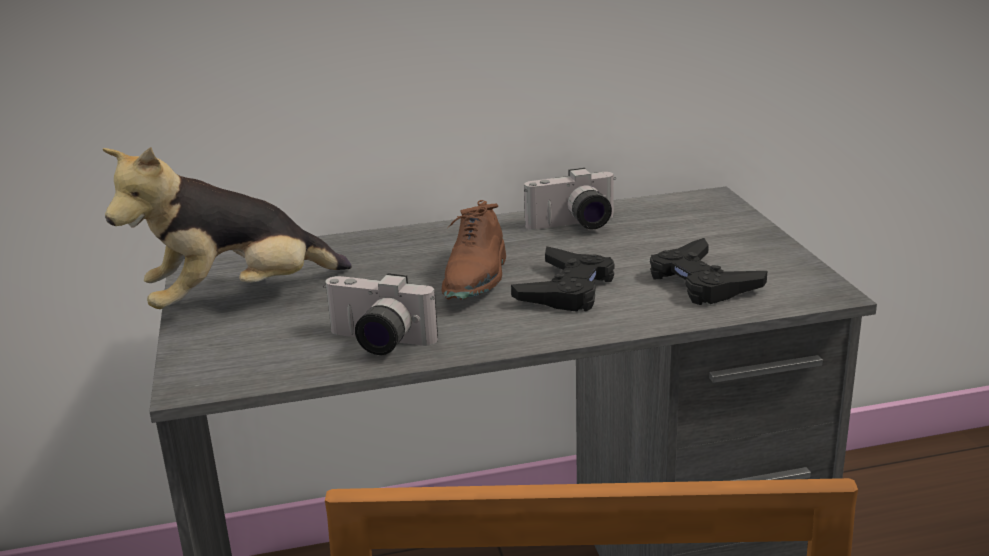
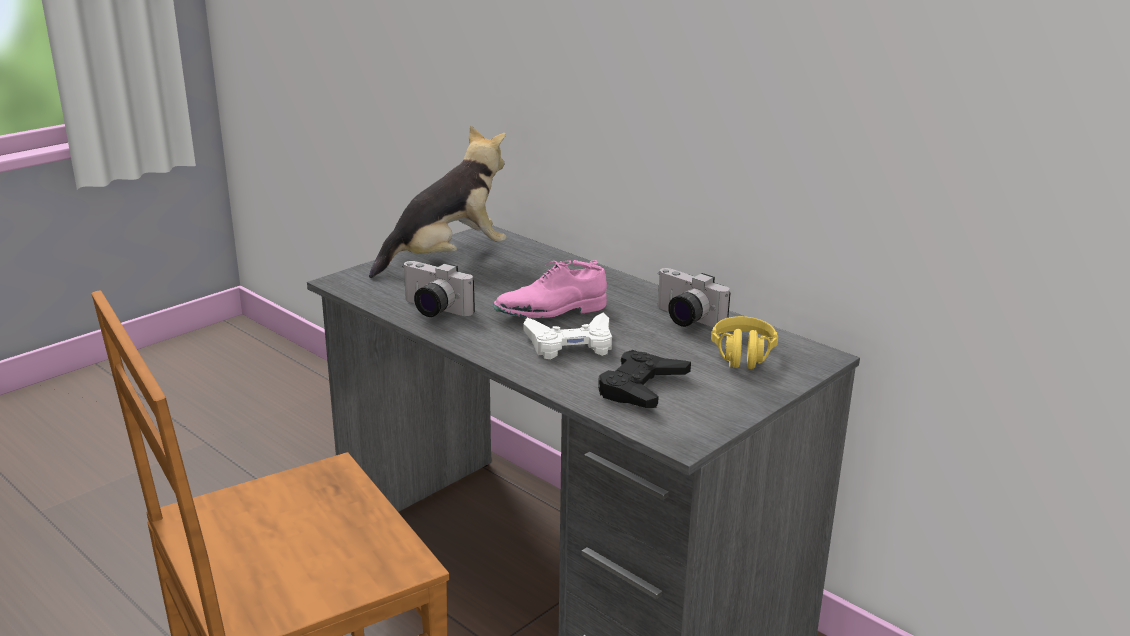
camera: 55 degrees right, 0 degrees up
(237, 300) = (447, 258): plush toy -> plush toy turned 120 degrees clockwise
(377, 343) = (432, 310): camera -> camera turned 45 degrees counterclockwise
(476, 280) = (551, 312): brown shoe -> pink shoe
(566, 289) = (570, 344): black game controller -> white game controller
(688, 226) = (743, 360): none -> yellow headphones

